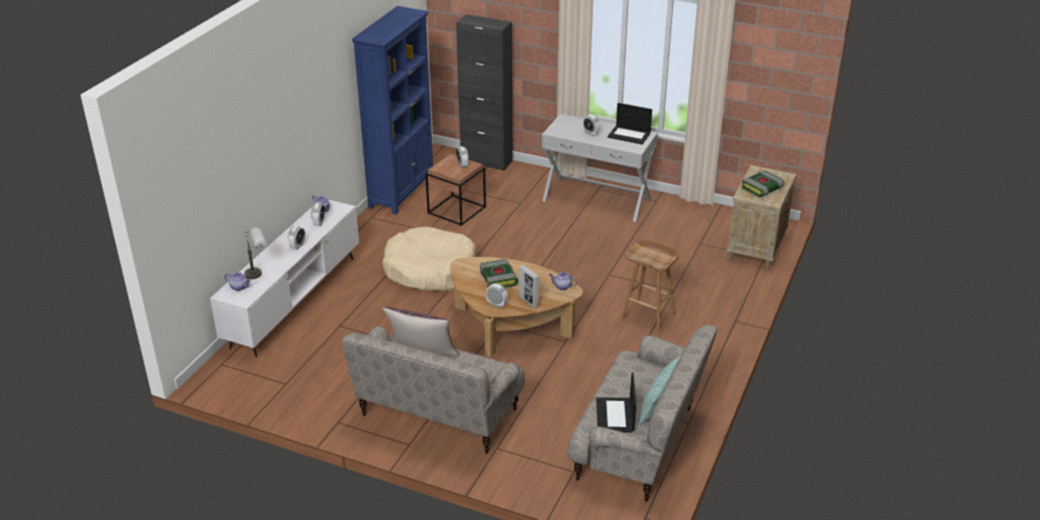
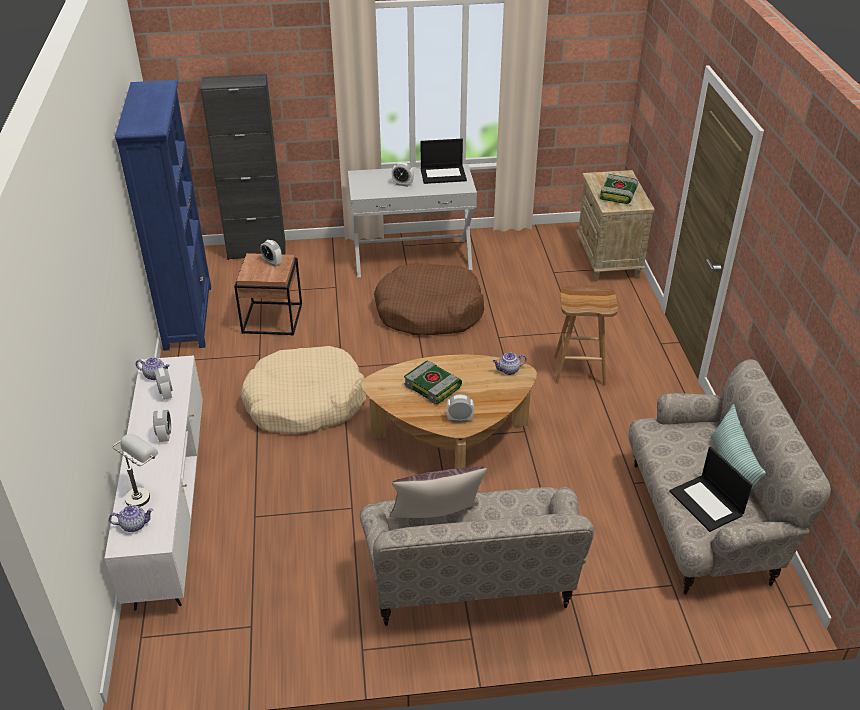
camera: 30 degrees left, 5 degrees up
(529, 302) = (491, 402): picture frame -> none
(573, 240) = (429, 311): none -> brown dog bed

